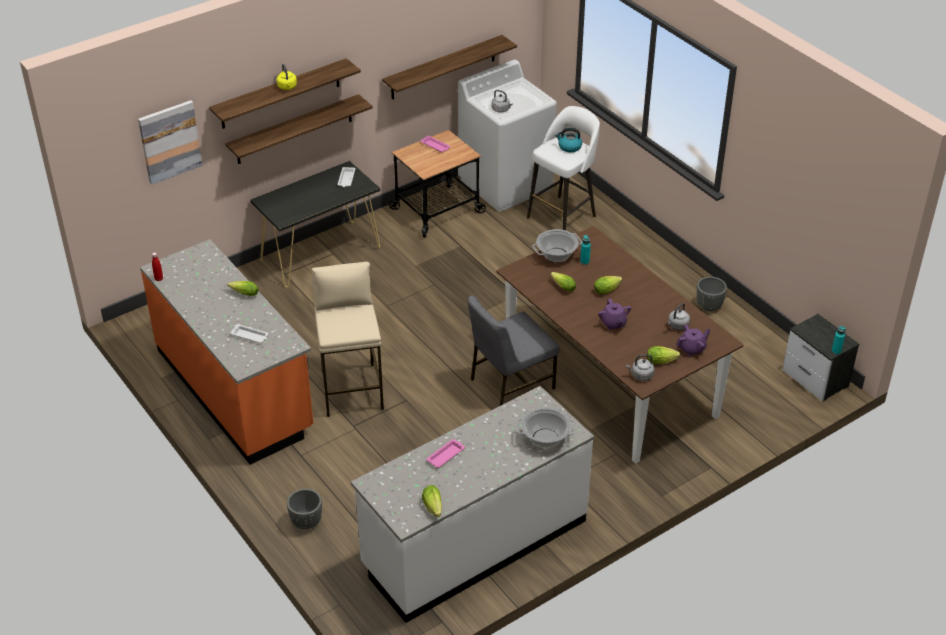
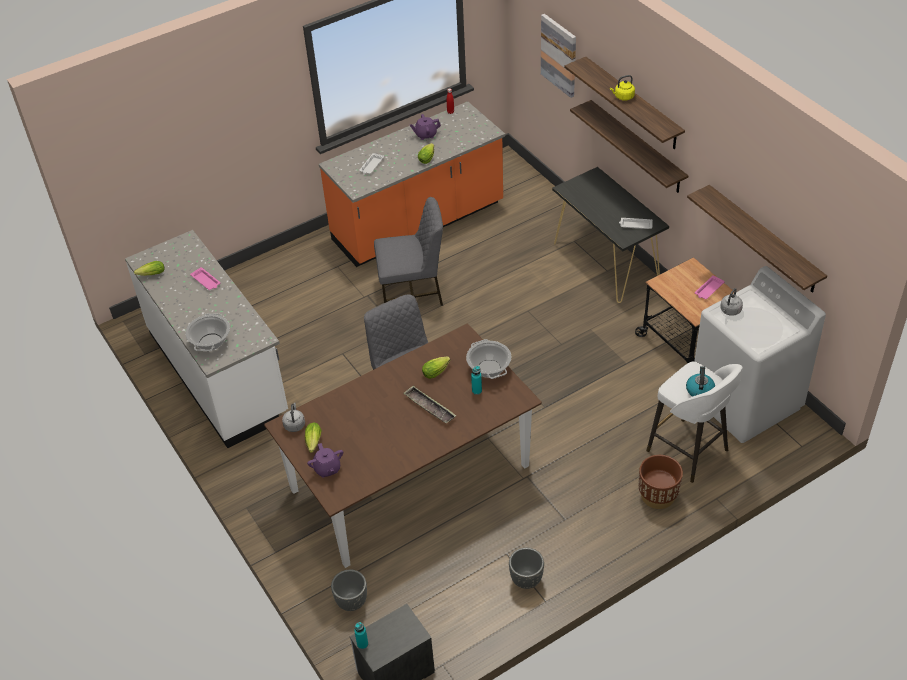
camera: 95 degrees right, 5 degrees up
(306, 522) = (263, 274): grey planter -> grey planter (351, 601)
(352, 389) = (412, 292): beige stool -> grey chair
(608, 289) = (429, 407): lettuce -> tray
(611, 234) = (657, 495): none -> brown planter
(613, 323) = (374, 408): purple teapot -> purple teapot (425, 135)
(677, 326) = (365, 460): grey kettle -> none

